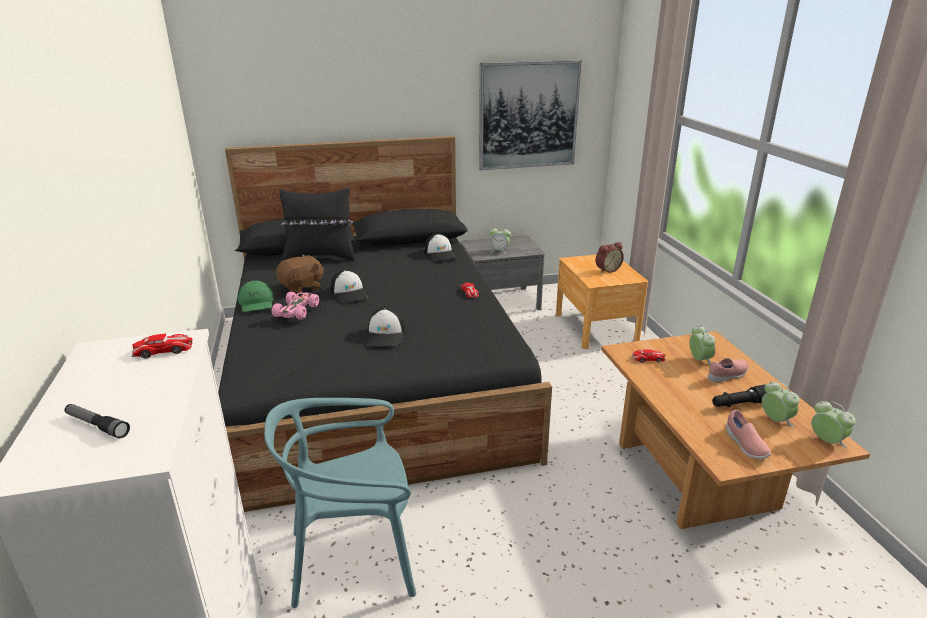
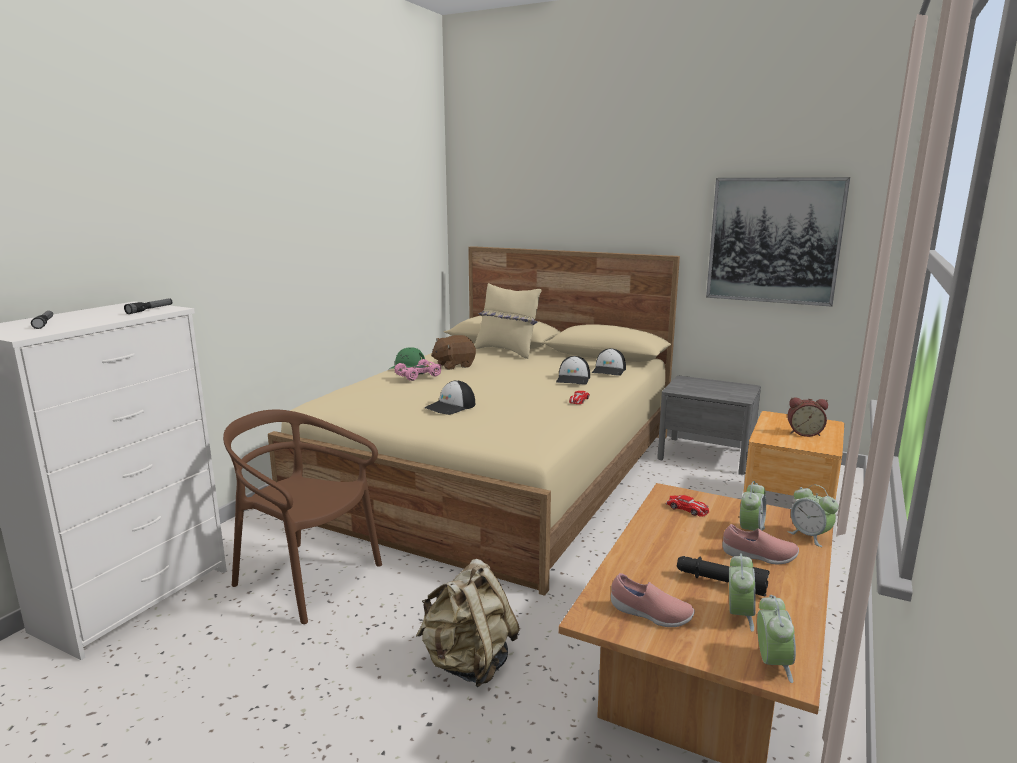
camera: 40 degrees right, 10 degrees down
(163, 350) = (150, 310): toy car -> flashlight
(302, 288) = (454, 365): brown plush toy -> brown plush toy turned 150 degrees clockwise
(320, 256) = (507, 351): black pillow -> beige pillow
(349, 293) = (478, 376): cap -> cap (573, 379)
(354, 557) = (306, 579): turquoise chair -> brown chair
(373, 375) = (500, 471): black bed -> beige bed
(499, 251) = (703, 390): alarm clock -> alarm clock (809, 536)
(570, 544) = (468, 663): none -> beige backpack
(745, 445) = (650, 615): pink shoe -> pink shoe turned 90 degrees counterclockwise

